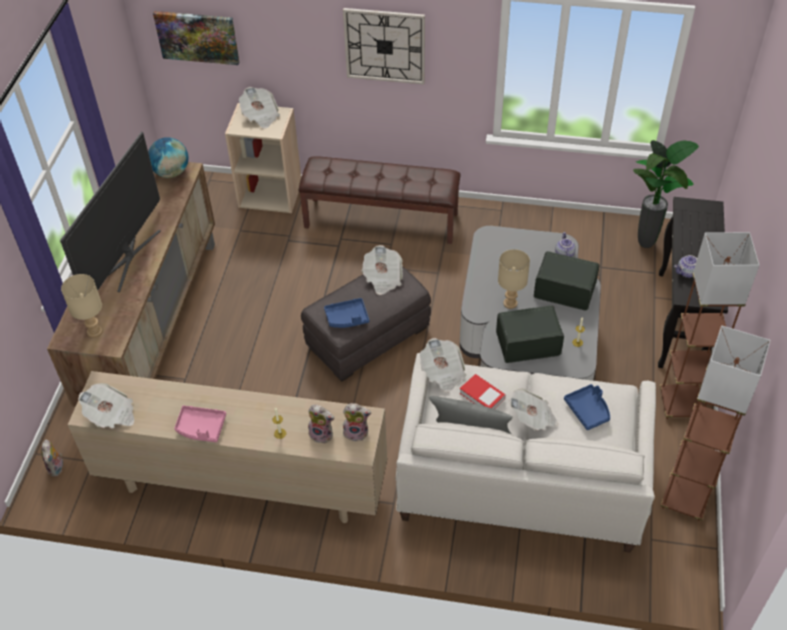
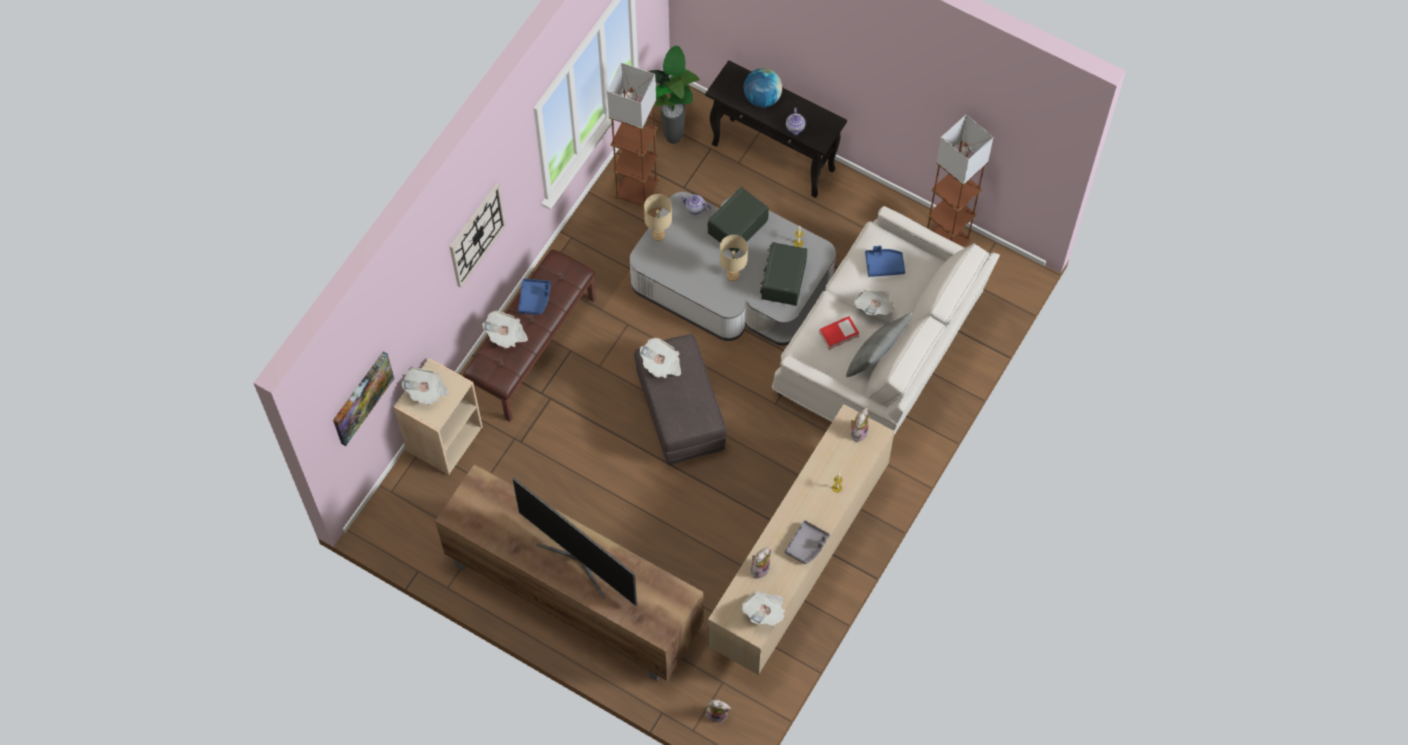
camera: 70 degrees left, 15 degrees up
(95, 331) = (662, 607): beige table lamp -> beige table lamp (658, 234)
(171, 172) = (475, 495): globe -> globe (762, 98)
(201, 428) = (807, 545): pink tray -> grey tray
(322, 434) = (850, 457): plush toy -> plush toy (759, 568)
(347, 318) = (696, 409): blue tray -> blue tray (534, 299)
(442, 373) = (802, 354): newspaper -> newspaper (506, 335)
(681, 404) = (859, 200): brown floor lamp -> brown floor lamp (636, 191)

